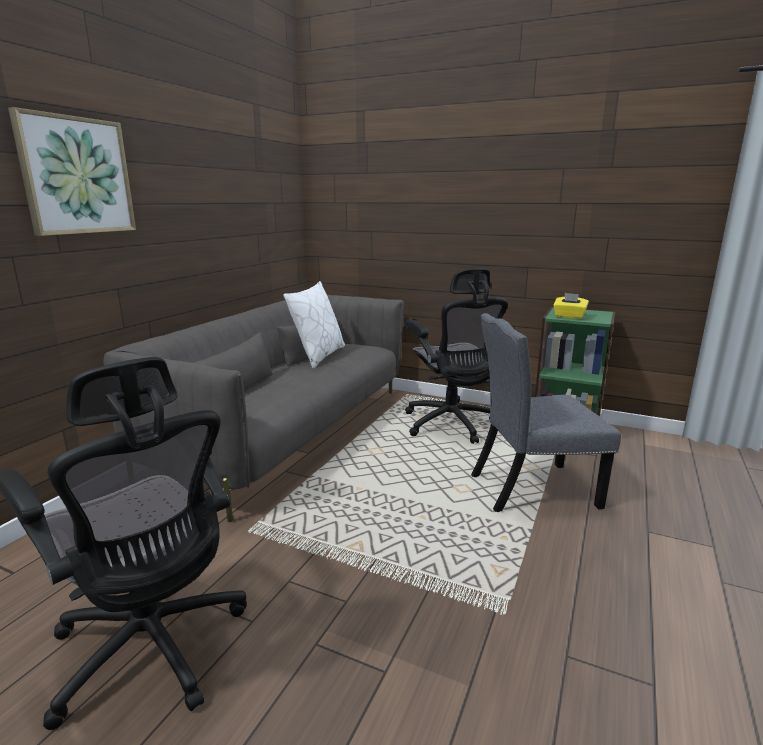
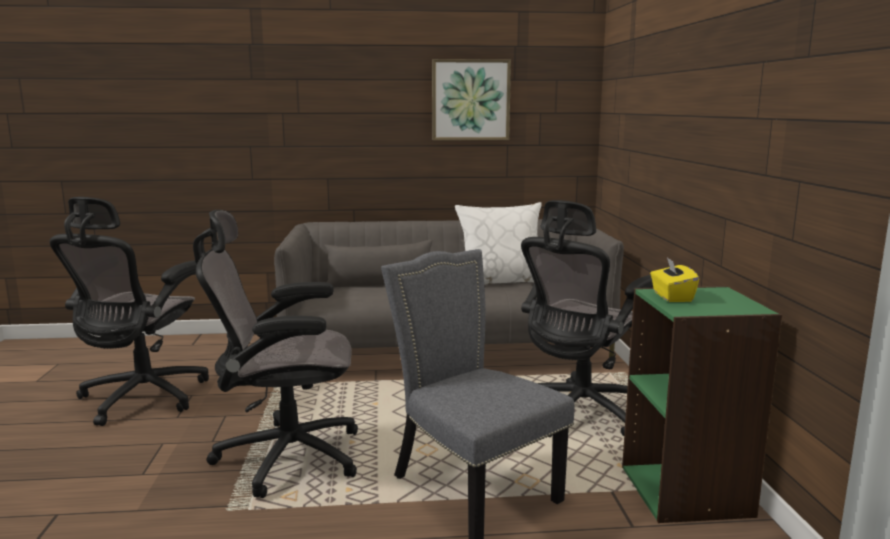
camera: 60 degrees right, 5 degrees down
(76, 176) = (303, 92): picture -> picture (470, 100)
(425, 557) = (288, 458): none -> office chair

